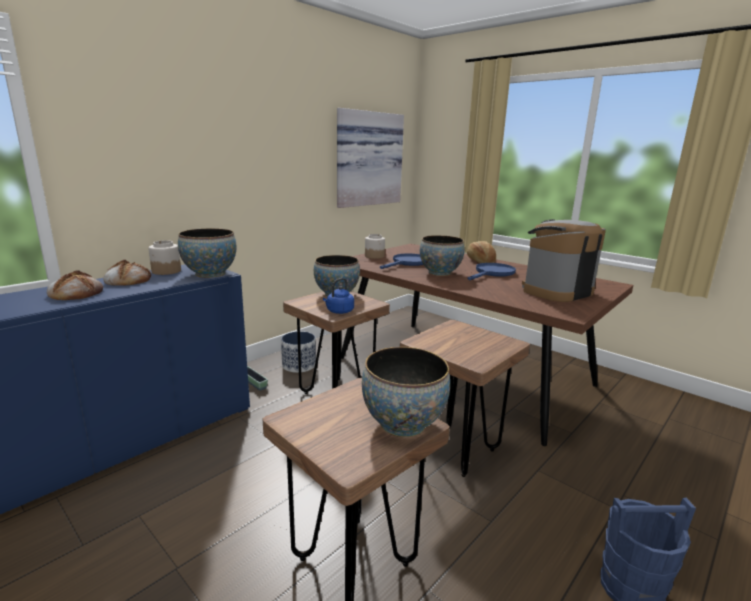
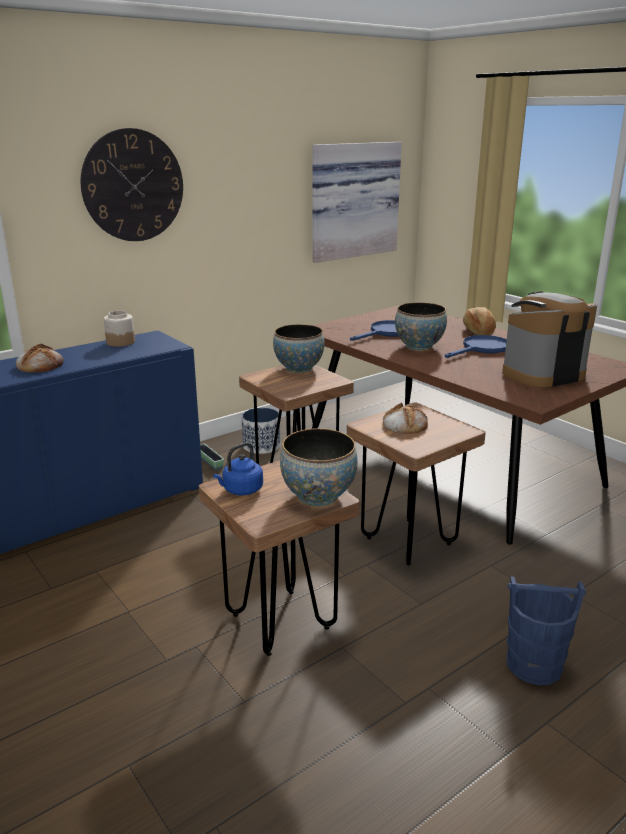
camera: 10 degrees right, 5 degrees up
(127, 279) = (84, 351): bread -> bread (404, 424)
(178, 125) = (133, 186): none -> wall clock
(210, 274) = (163, 346): bowl -> none
(339, 311) = (295, 389): blue kettle -> blue kettle (241, 490)
(374, 256) = (352, 322): jar -> none

